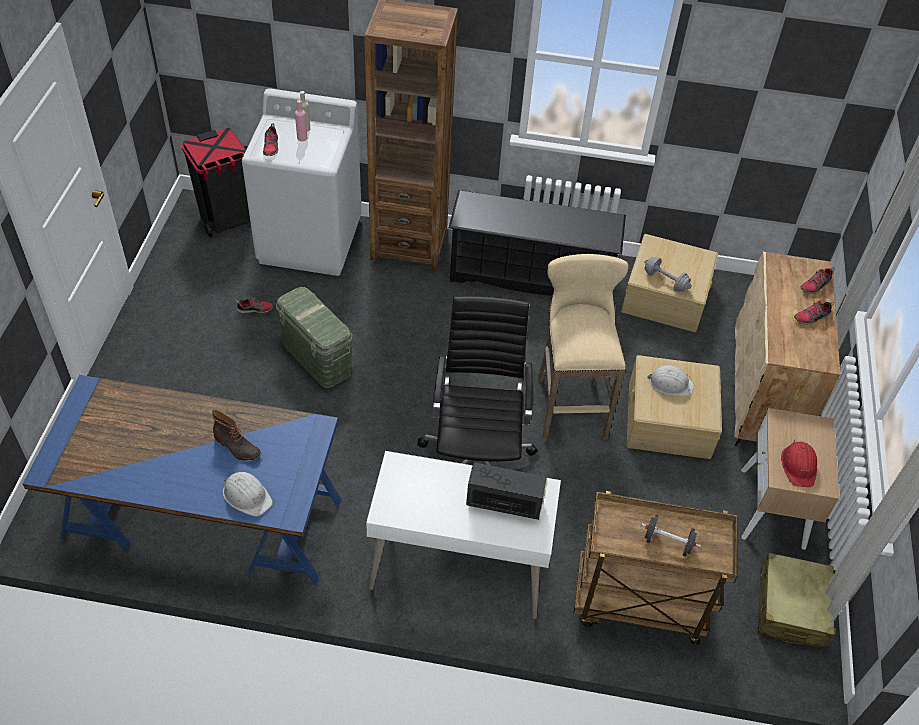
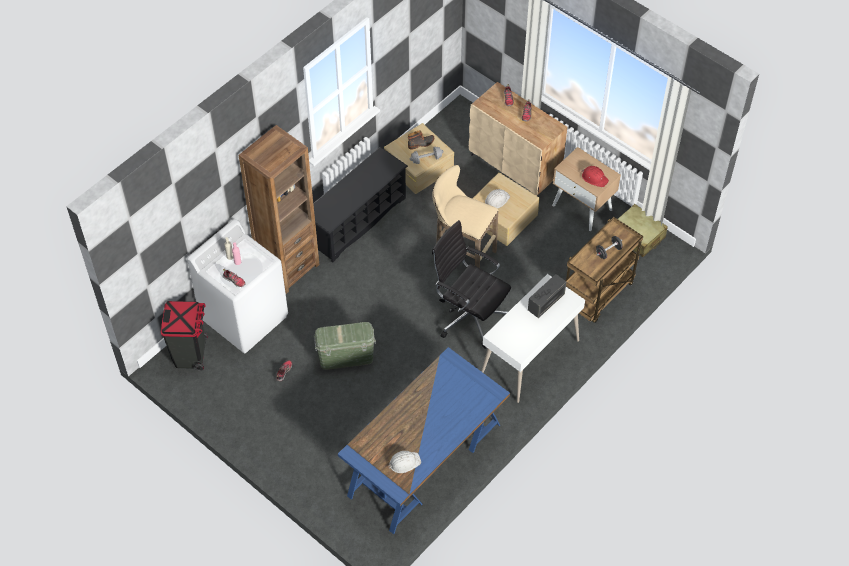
camera: 55 degrees left, 5 degrees up
(236, 446) = (438, 399): boot -> boot (421, 143)
(247, 495) = (473, 407): white hard hat -> white hard hat (404, 462)

